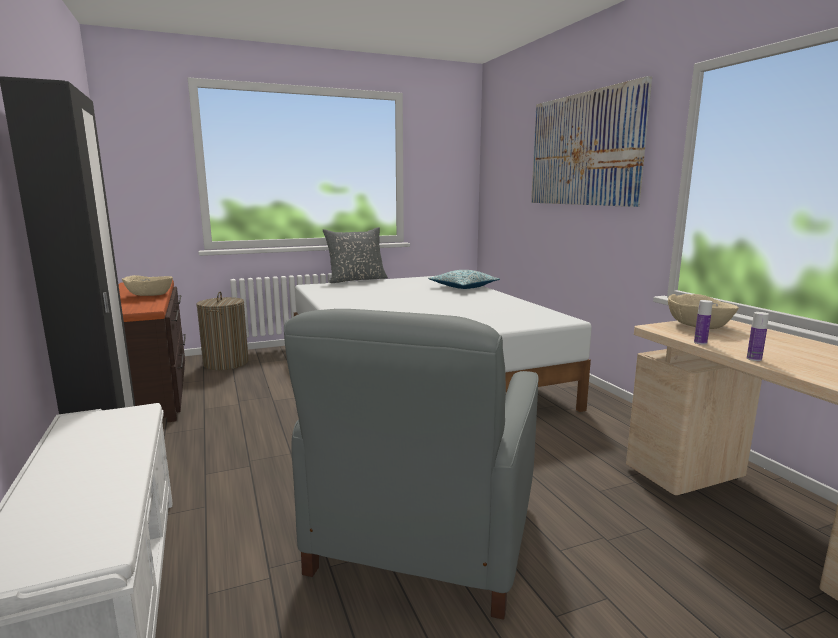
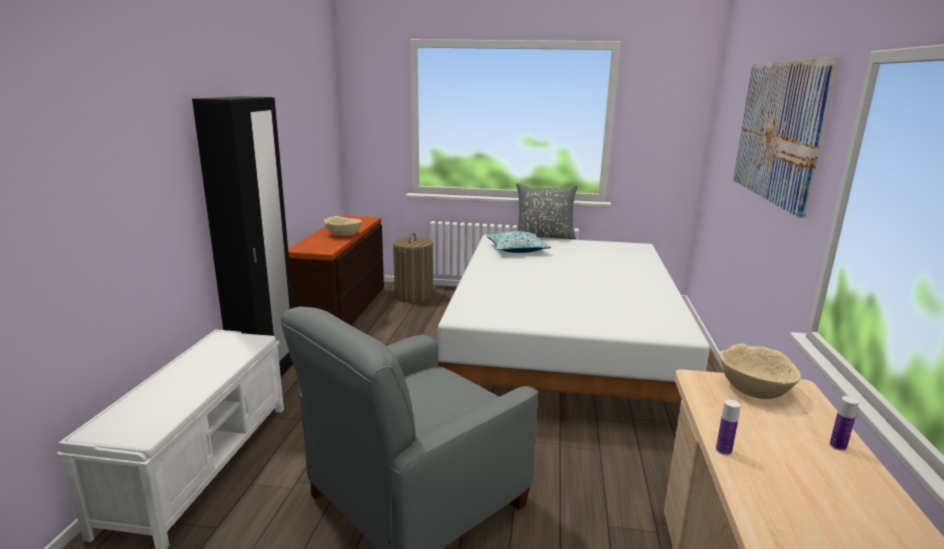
camera: 30 degrees right, 5 degrees up
(463, 287) = (638, 264): pillow -> pillow (517, 249)
(700, 342) = (705, 412): bottle -> bottle (837, 446)

